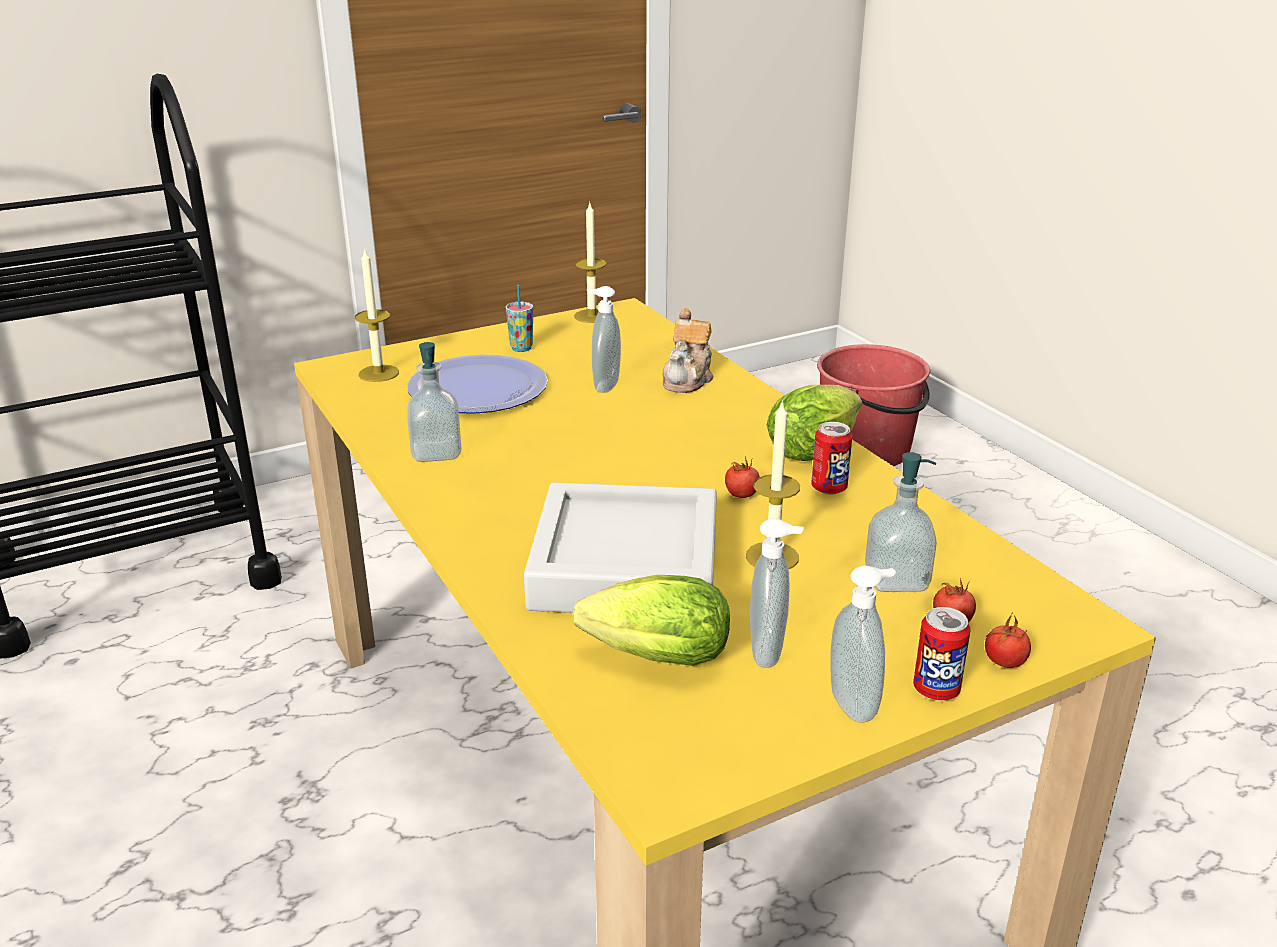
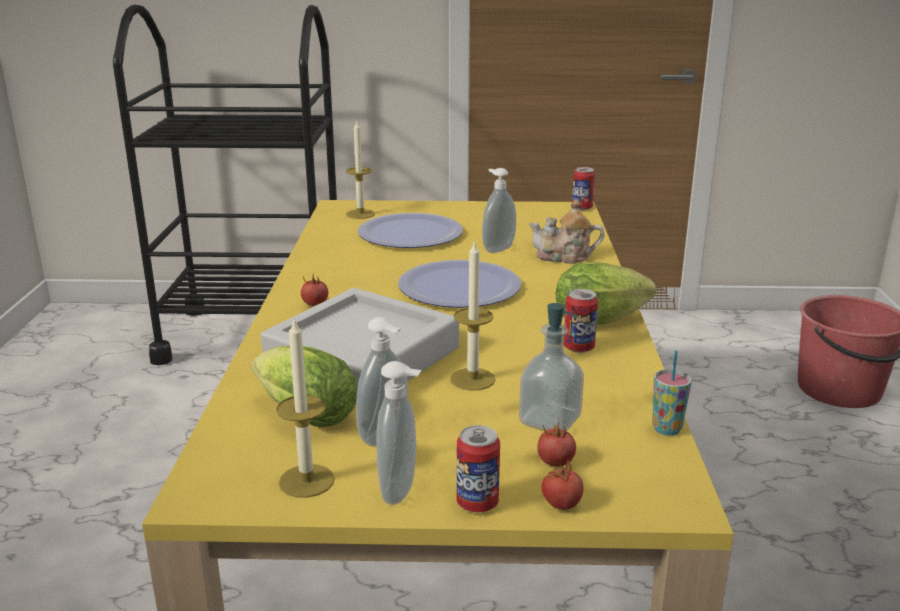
camera: 30 degrees right, 5 degrees down
(436, 452) = (334, 263): soap dispenser -> none
(521, 348) = (470, 217): cup -> cup (667, 429)
(592, 316) = (546, 207): candle -> candle (306, 481)
(623, 447) = (460, 287): none -> plate
(632, 309) = (582, 208): none -> can
(688, 379) = (564, 257): teapot -> teapot turned 45 degrees clockwise
(741, 495) = (504, 335): tomato -> tomato (315, 304)

